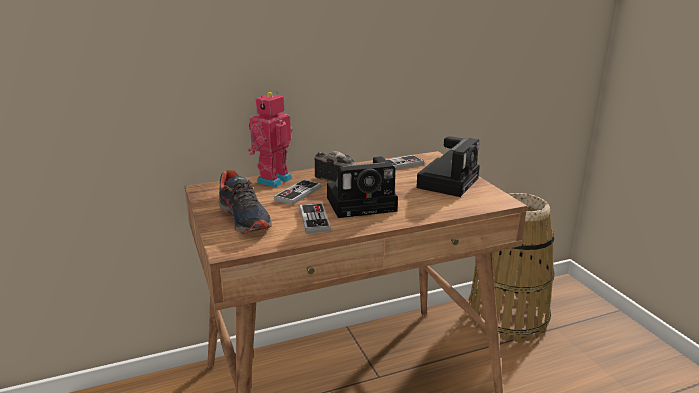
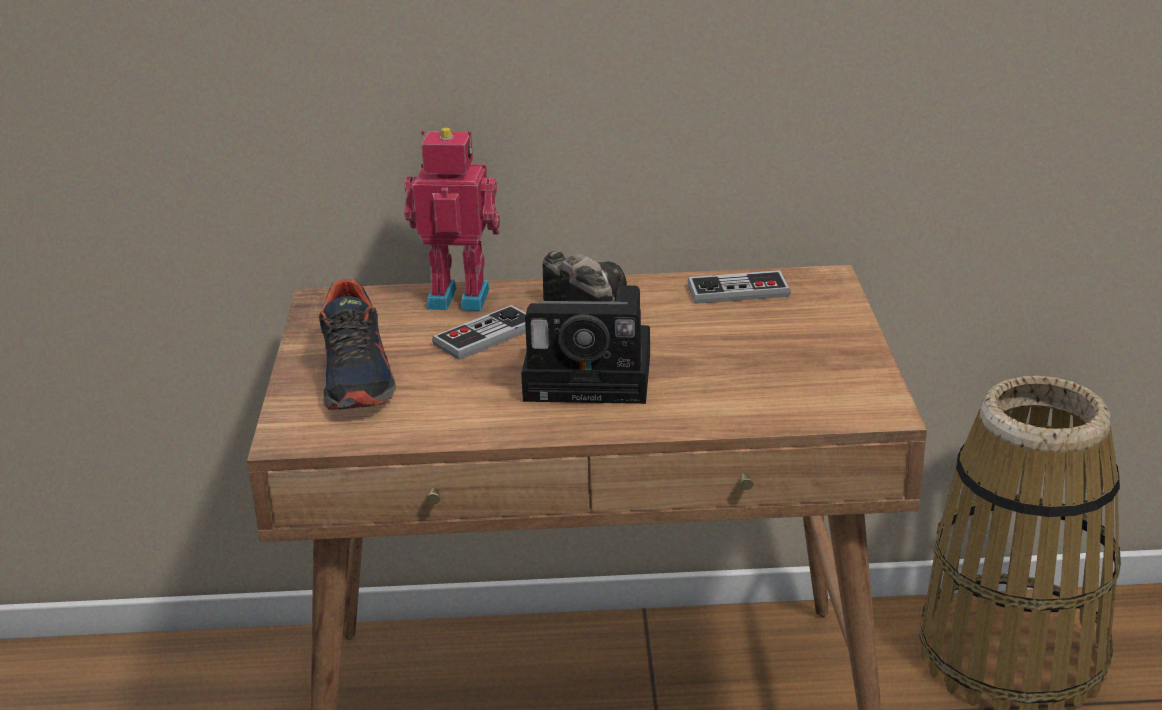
camera: 20 degrees right, 5 degrees up
(272, 180) = (459, 296): toy robot -> toy robot turned 45 degrees clockwise
(314, 220) = (477, 399): game controller -> none
(448, 182) = (806, 348): camera -> none

